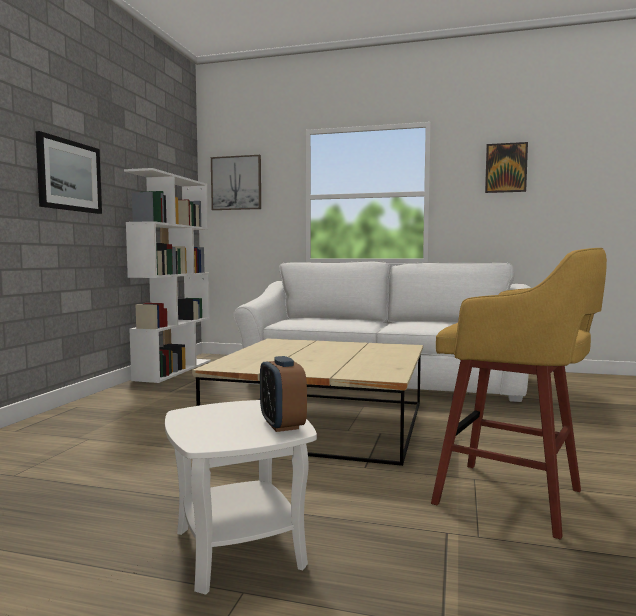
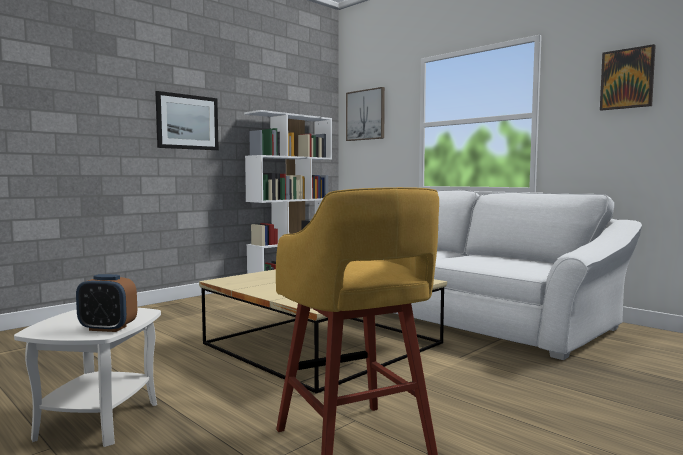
camera: 30 degrees right, 0 degrees up
(282, 425) = (107, 328): alarm clock -> alarm clock turned 90 degrees counterclockwise

